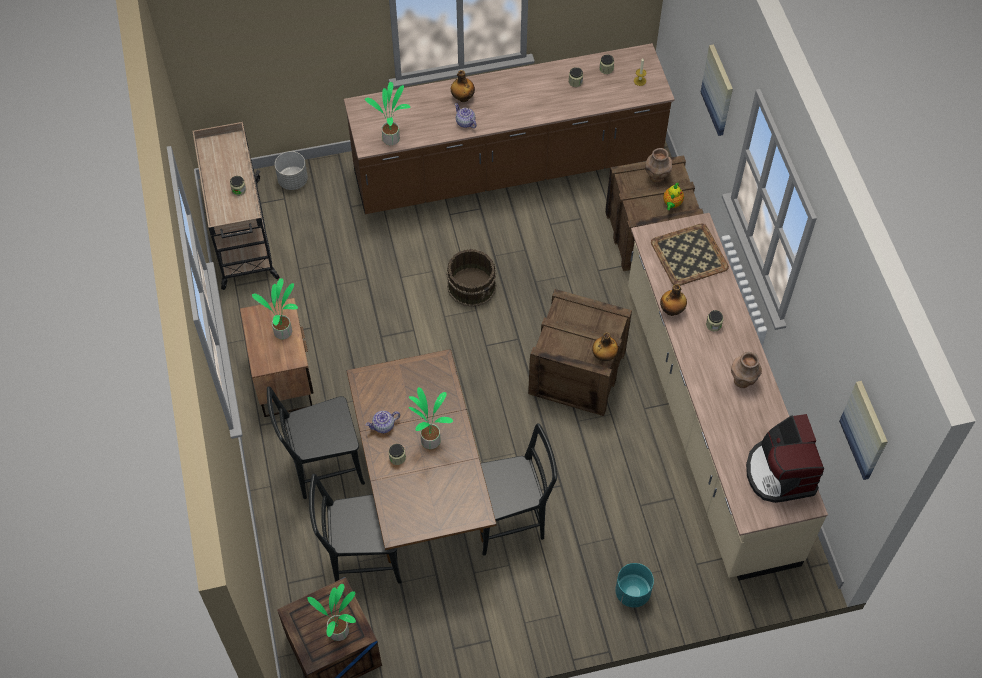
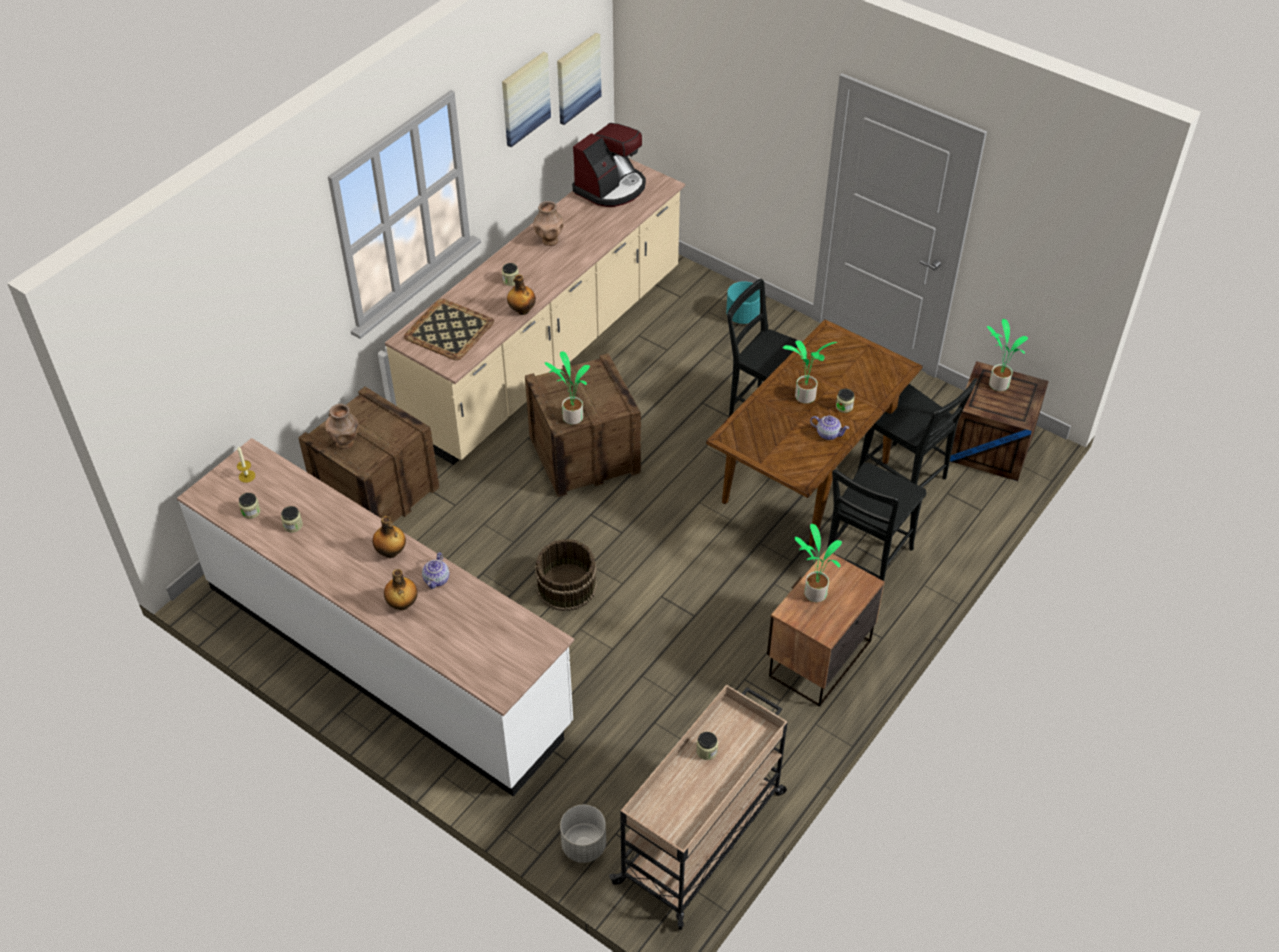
camera: 130 degrees left, 10 degrees down
(323, 468) = (865, 561): black chair -> black chair turned 90 degrees clockwise
(392, 138) = (518, 626): potted plant -> potted plant (571, 417)
(508, 169) = (387, 654): brown counter -> white counter
(604, 356) = (590, 368): bottle -> bottle (391, 552)
(672, 204) = (371, 415): teapot -> none
(718, 90) = (280, 309): picture -> picture (525, 98)

